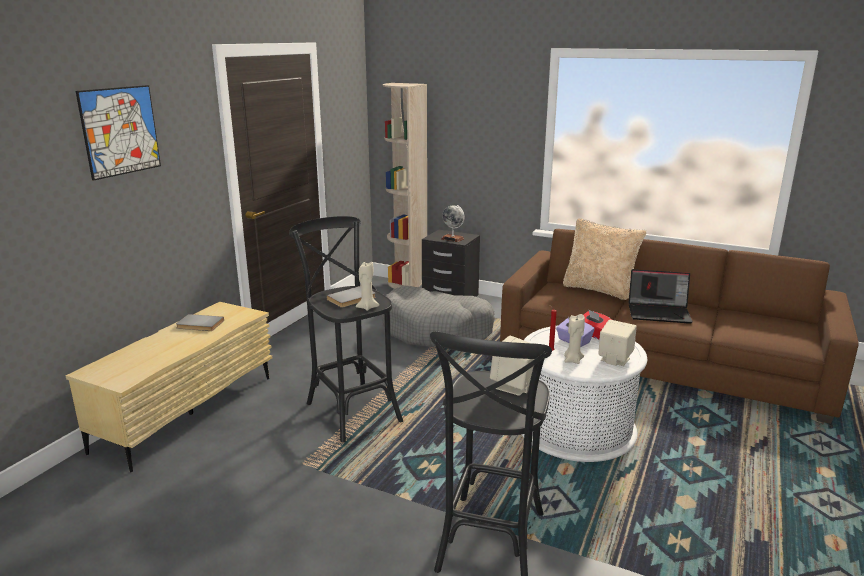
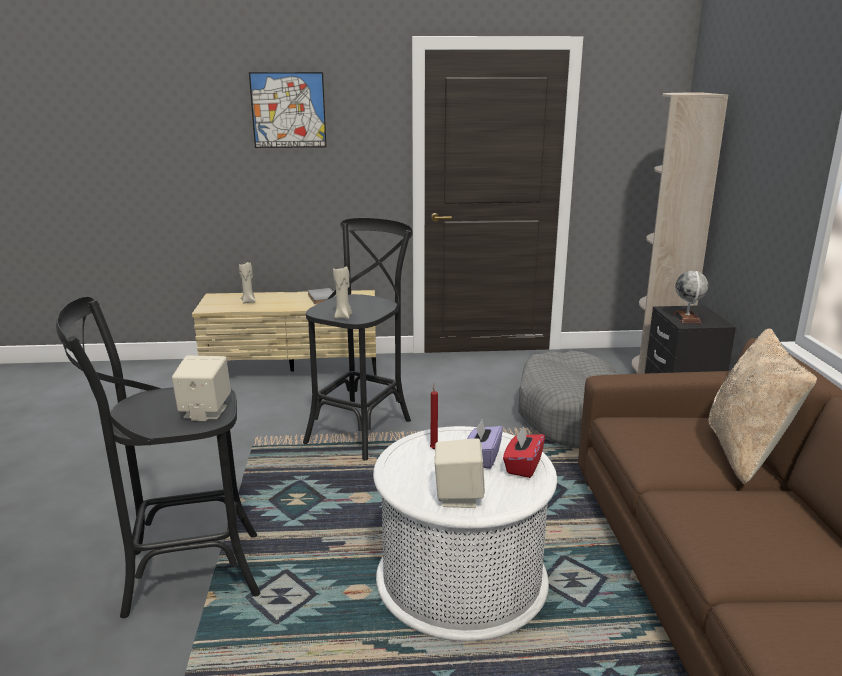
camera: 60 degrees right, 0 degrees up
(352, 299) = (358, 308): grey book -> none
(572, 360) = (422, 468): beige candle -> beige candle (249, 301)
(659, 312) = (737, 522): laptop -> none

